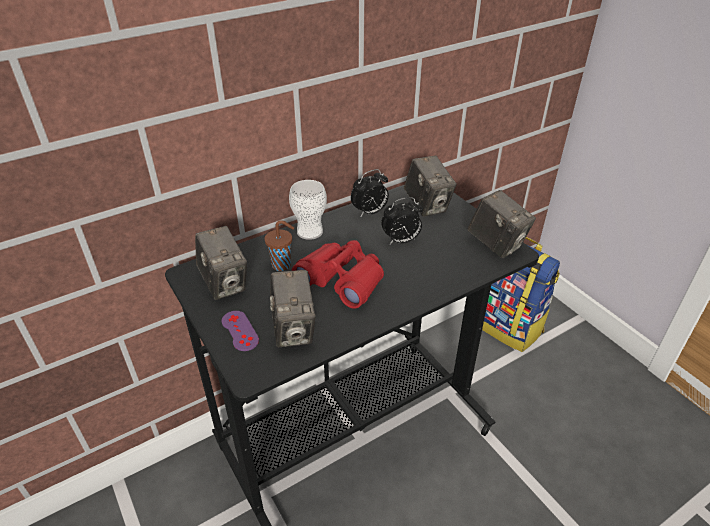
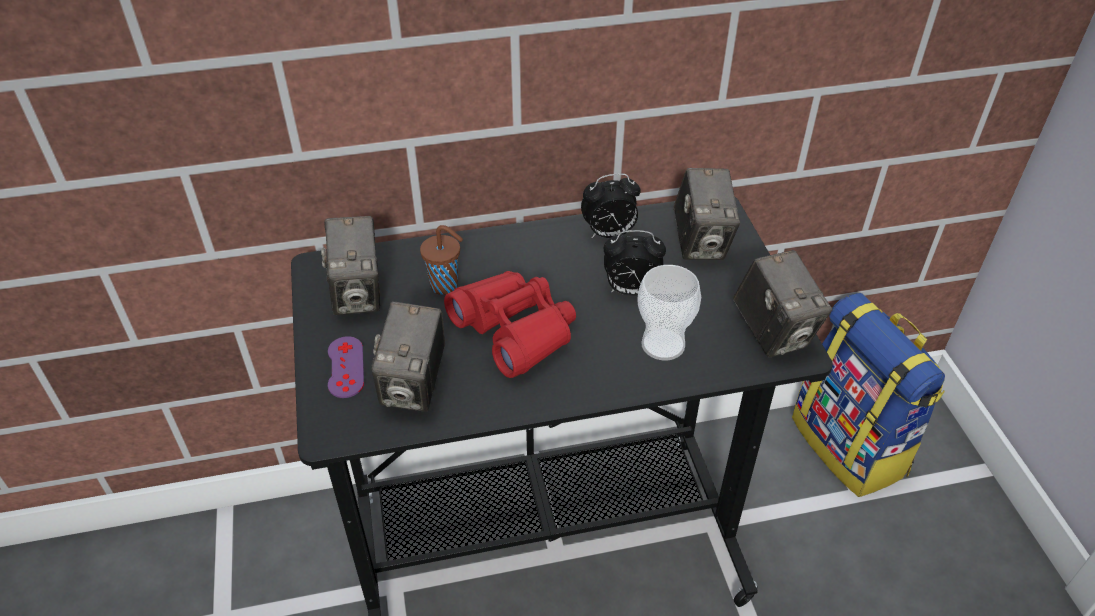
camera: 20 degrees right, 5 degrees up
(310, 231) = (508, 244): cup -> cup (663, 344)

